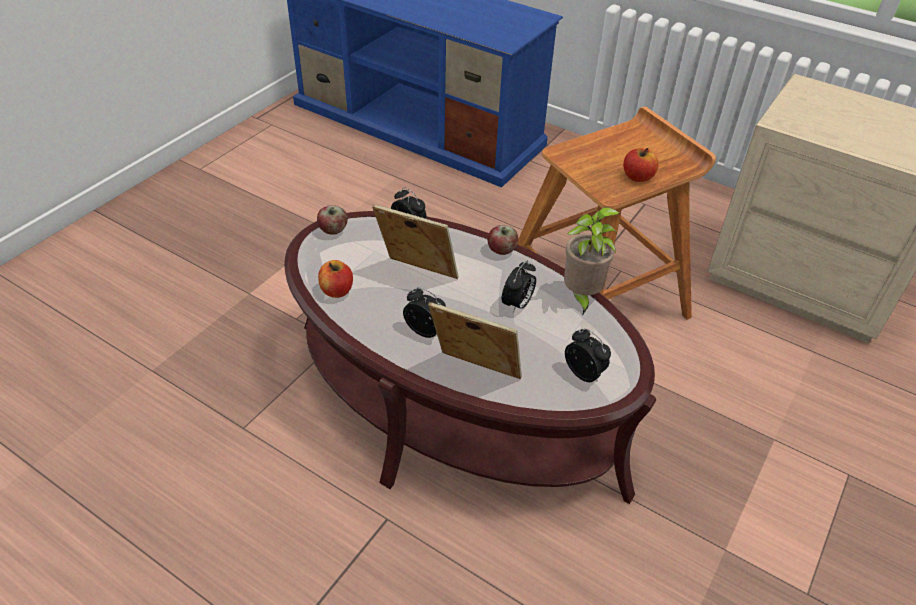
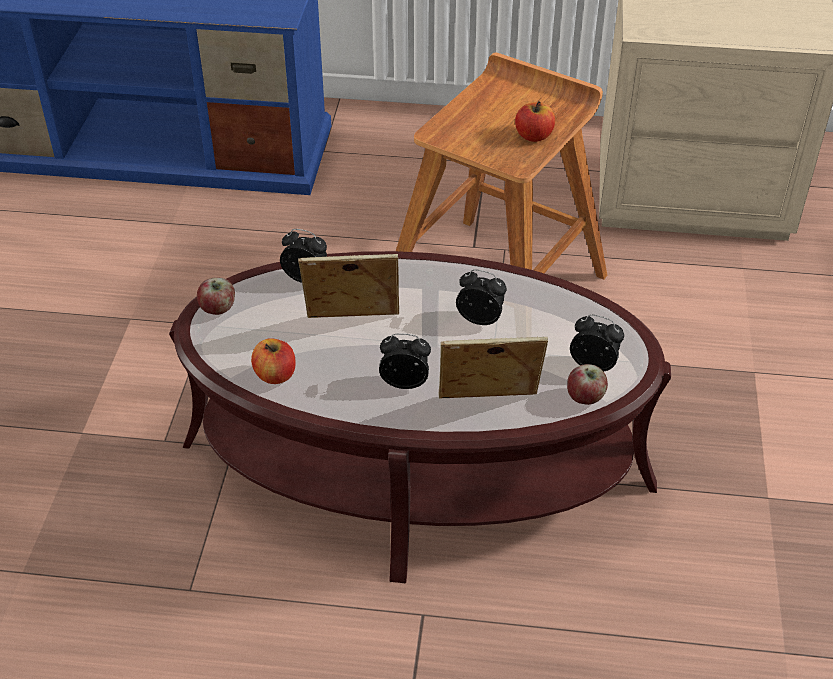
camera: 25 degrees left, 0 degrees up
(502, 250) = (424, 266): apple -> apple (585, 397)
(517, 304) = (481, 319): alarm clock -> alarm clock turned 75 degrees counterclockwise
(581, 296) = (539, 287): potted plant -> none

